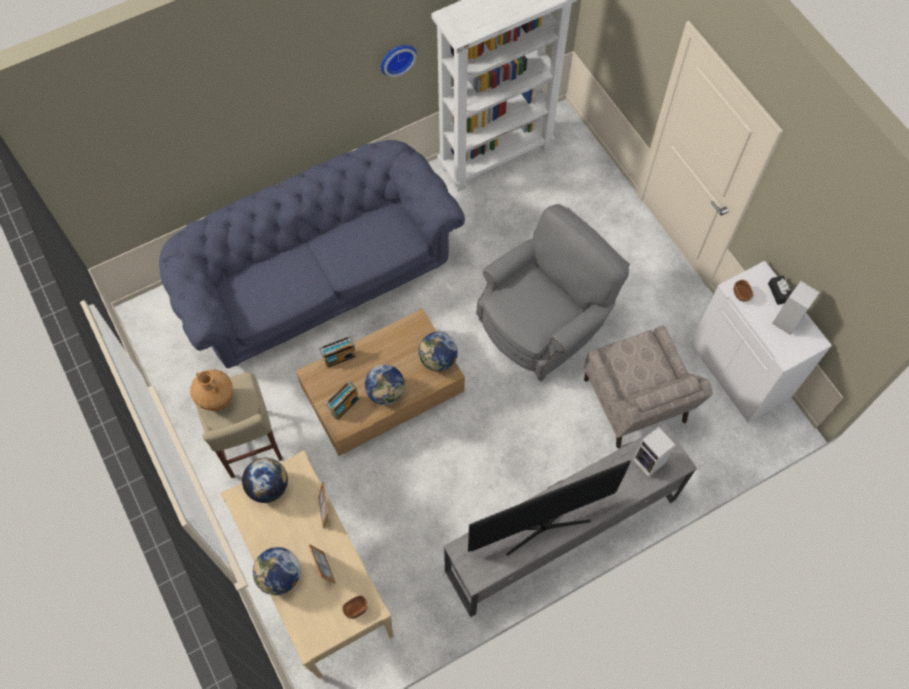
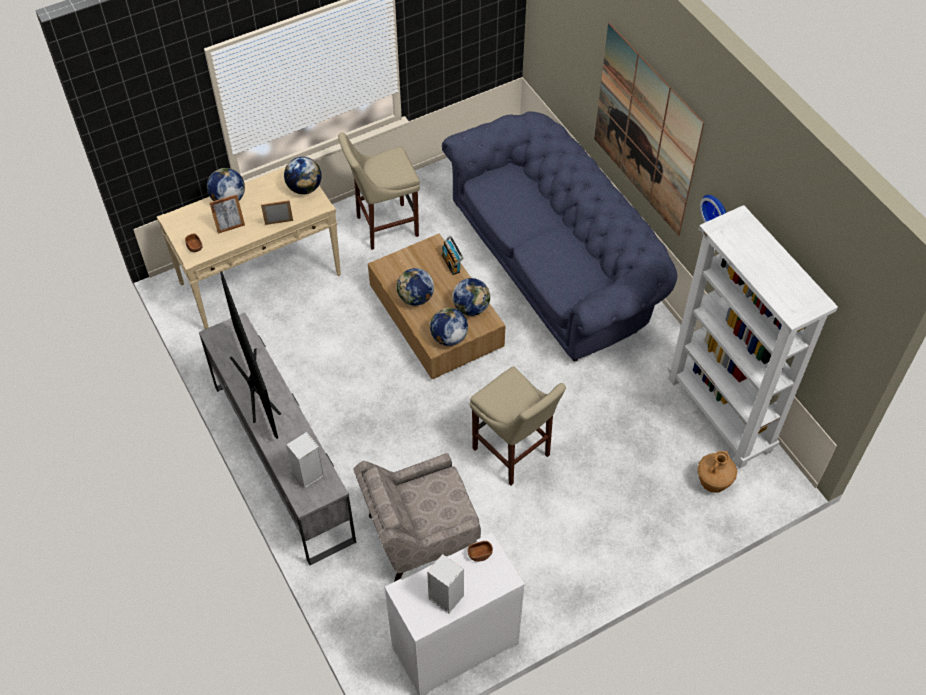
camera: 90 degrees right, 10 degrees down
(217, 399) = (391, 159): brown vase -> brown vase (713, 483)
(284, 104) = (645, 131): none -> picture
(344, 405) = (403, 268): radio -> none
(400, 338) = (471, 308): none -> globe
(544, 321) = (513, 454): grey armchair -> beige stool
(778, 292) = (482, 593): black tissue box -> none

